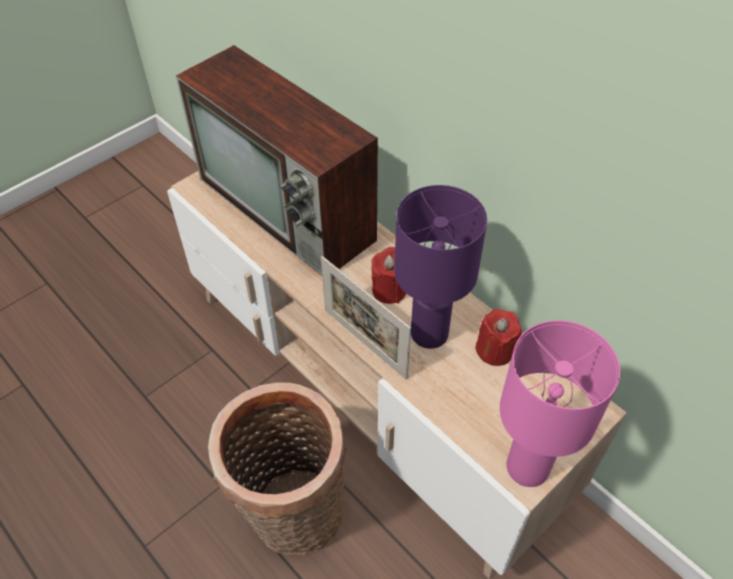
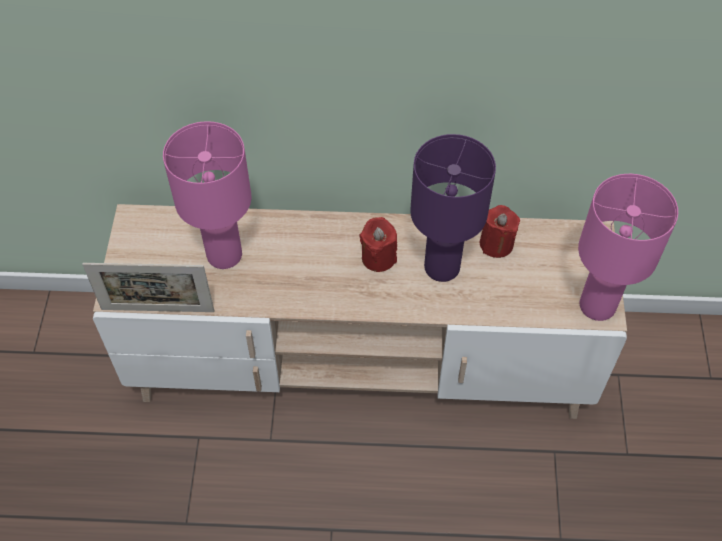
camera: 45 degrees left, 5 degrees up
(289, 210) = (225, 254): television -> pink table lamp
(292, 515) = (407, 500): basket -> none
(365, 343) = (407, 310): picture frame -> picture frame (157, 310)

